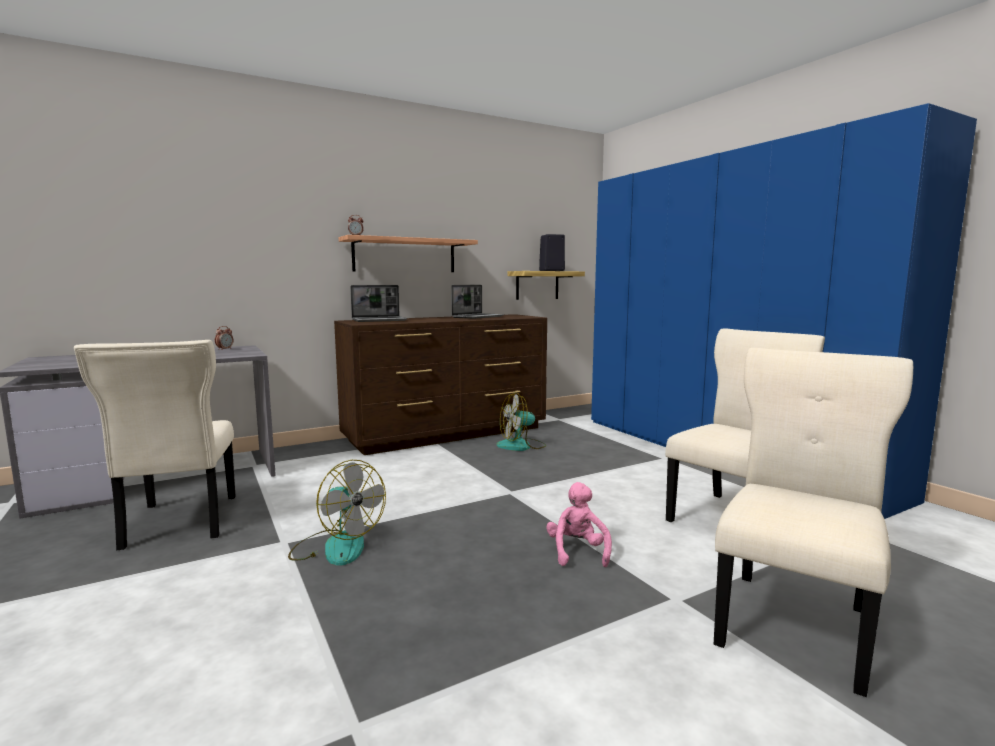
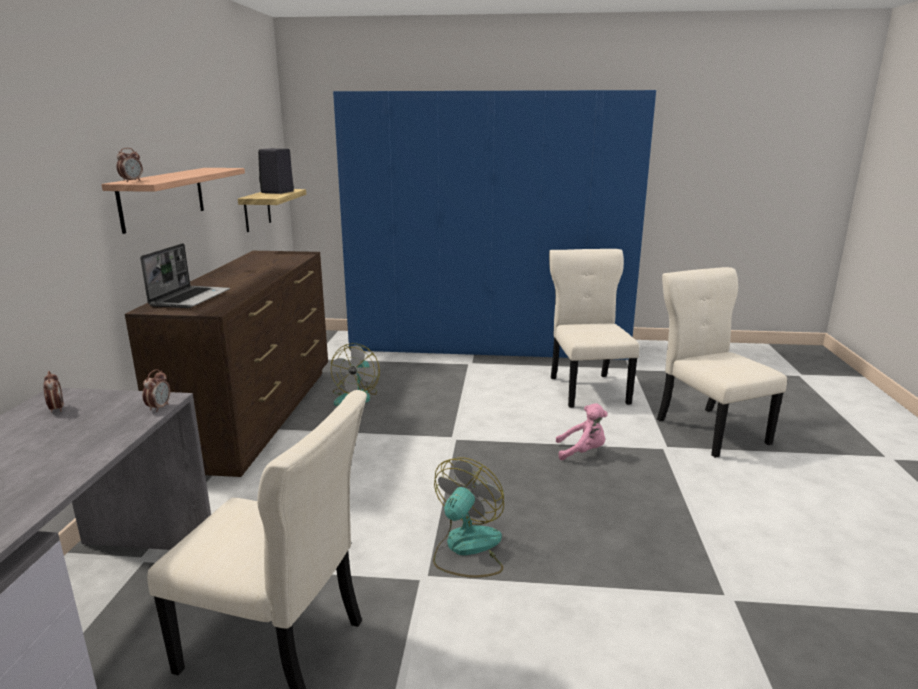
camera: 55 degrees left, 10 degrees up
(238, 356) = (159, 407): none -> alarm clock
(336, 546) = (466, 549): fan -> fan turned 45 degrees counterclockwise
(478, 317) = (255, 265): laptop -> none
(577, 552) = (582, 452): pink plush toy -> pink plush toy turned 150 degrees clockwise

